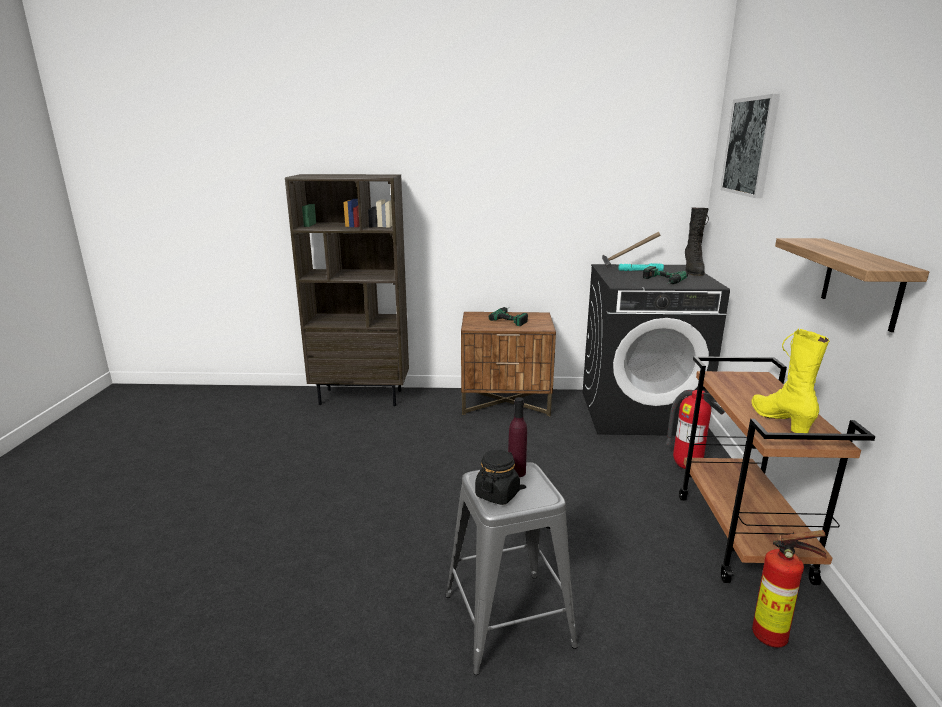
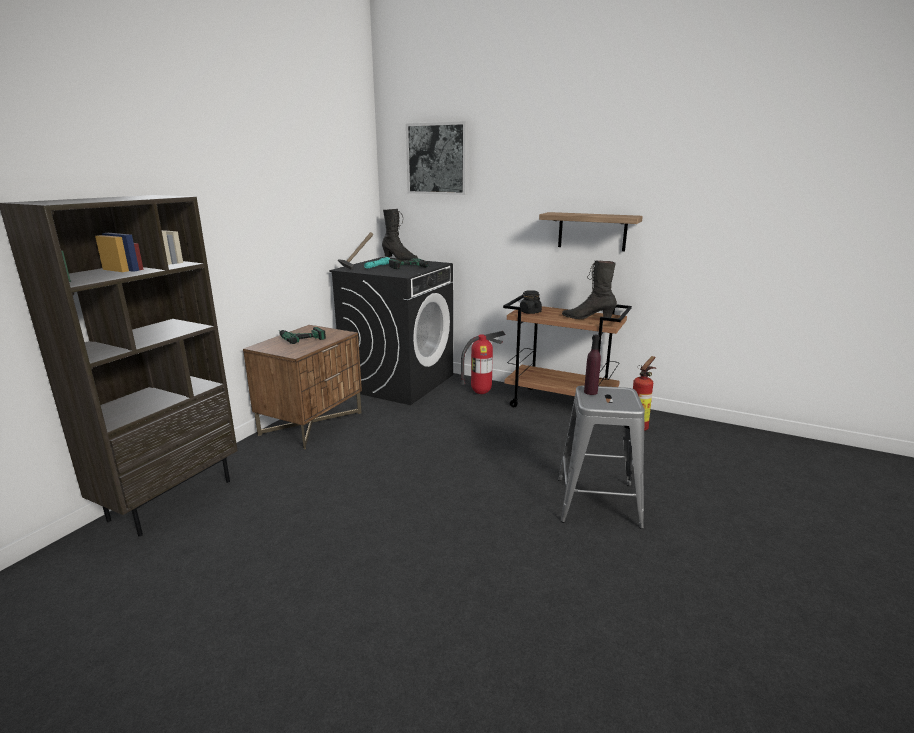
camera: 65 degrees left, 0 degrees up
(497, 494) = (616, 403): black jar -> black jar (530, 312)
(779, 420) = (588, 318): yellow boot -> black boot

